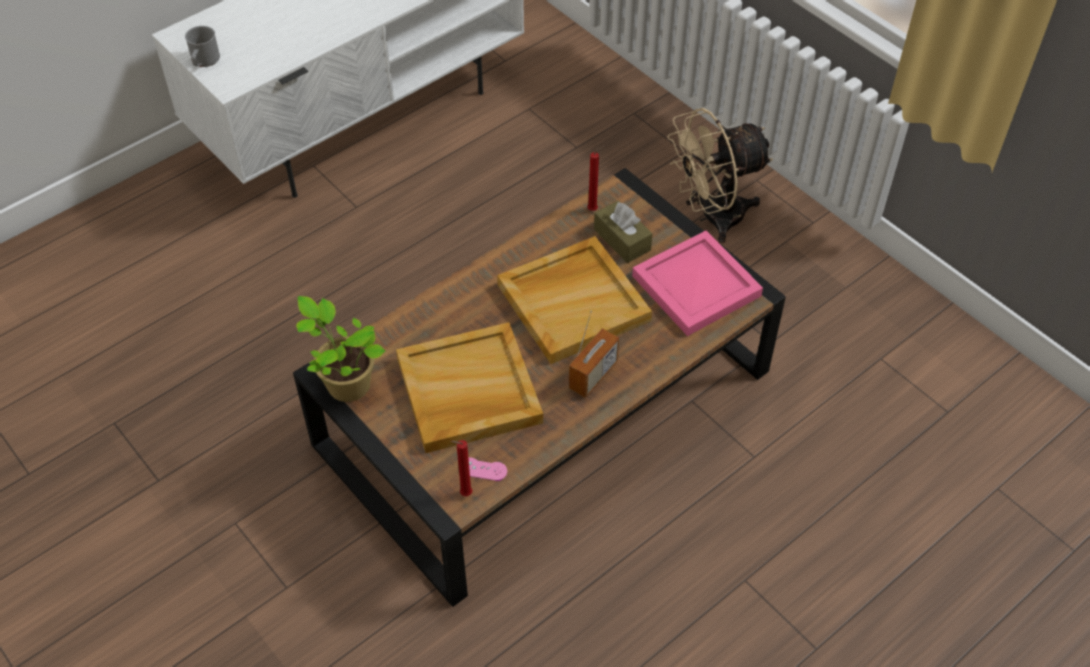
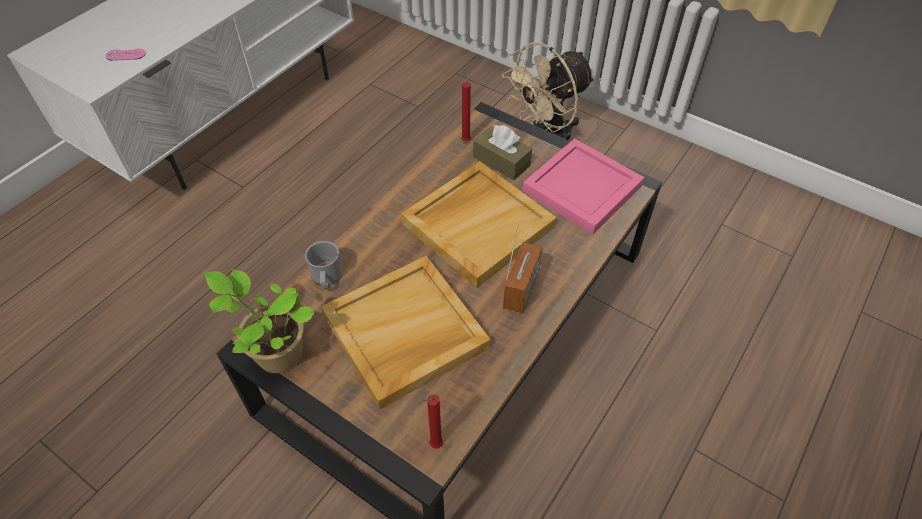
camera: 15 degrees left, 0 degrees up
(204, 61) = (64, 69): grey mug -> grey mug (326, 278)
(483, 469) = (445, 412): pink game controller -> pink game controller (126, 55)

